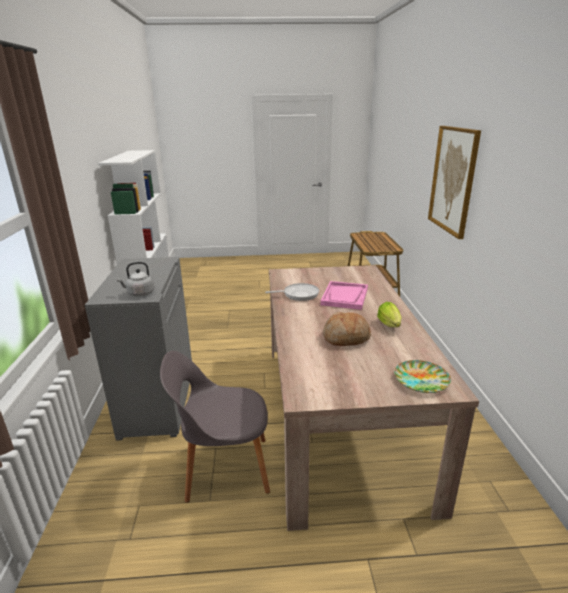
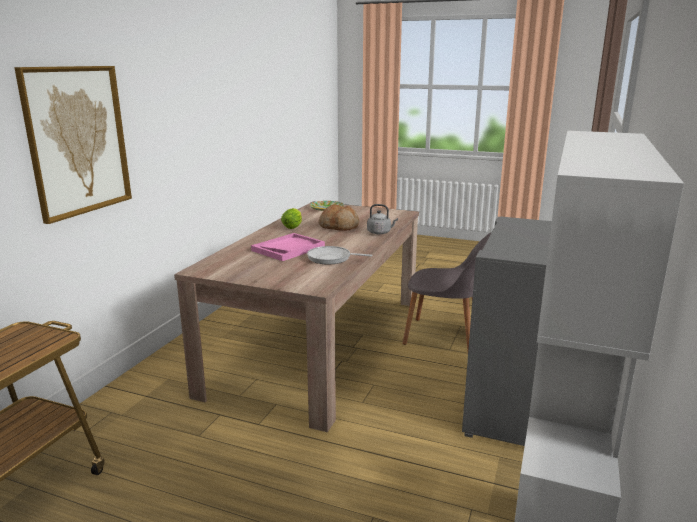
camera: 155 degrees left, 5 degrees down
(139, 293) = (519, 223): grey kettle -> grey kettle (380, 232)

